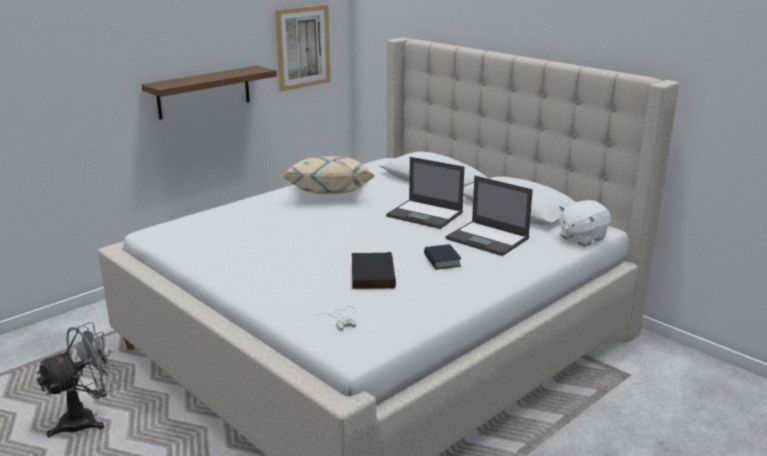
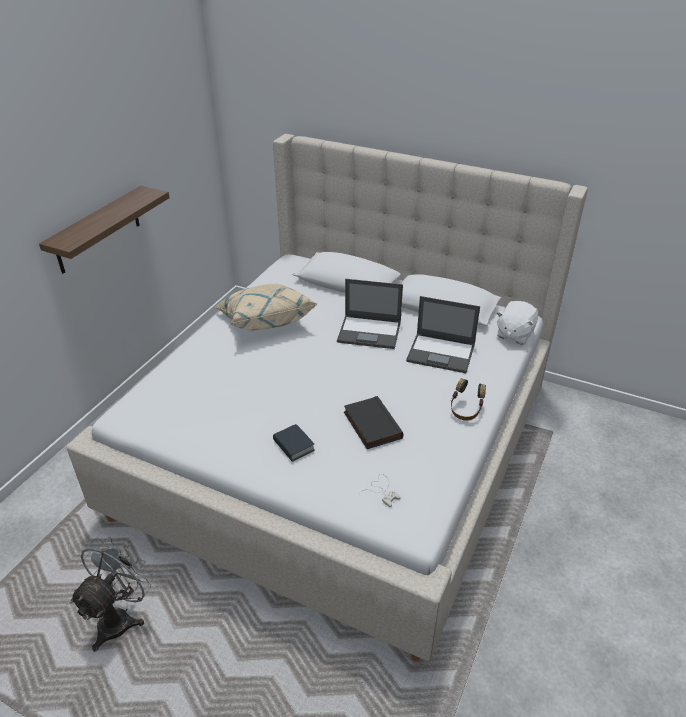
camera: 20 degrees left, 15 degrees up
(303, 47) = (177, 152): picture -> none
(442, 261) = (420, 392): book -> book (293, 446)
(479, 281) = (465, 410): none -> headphones

